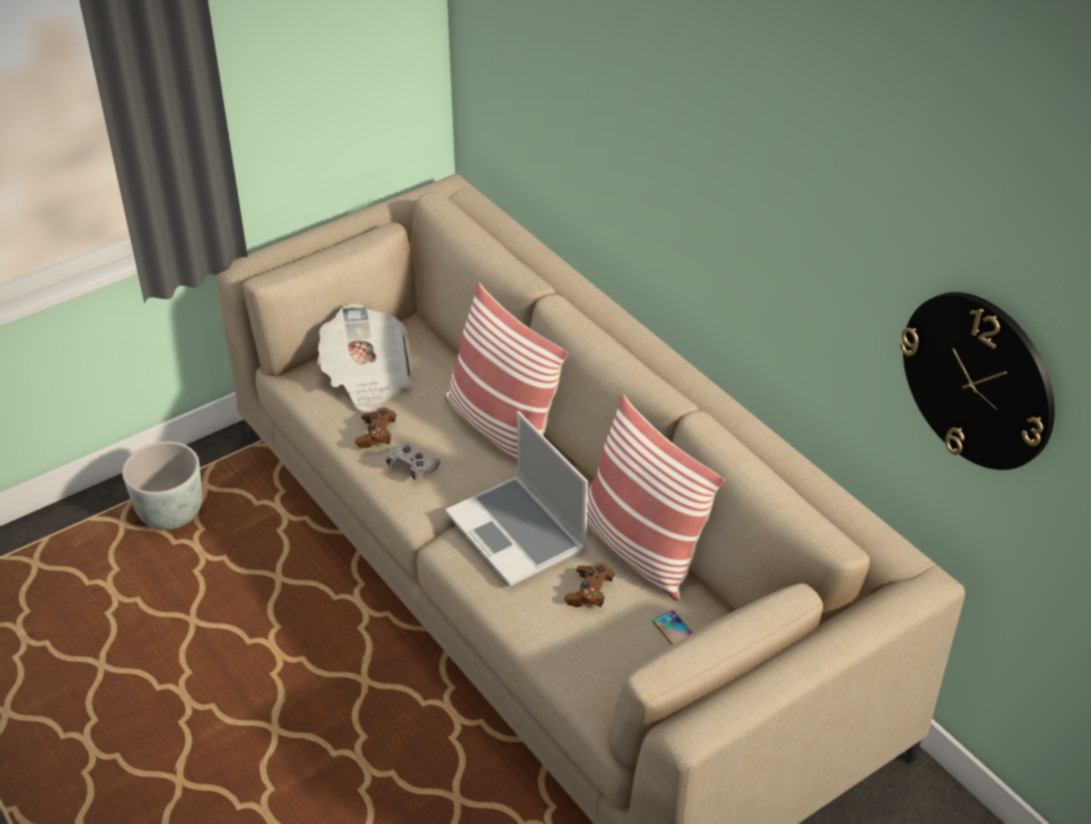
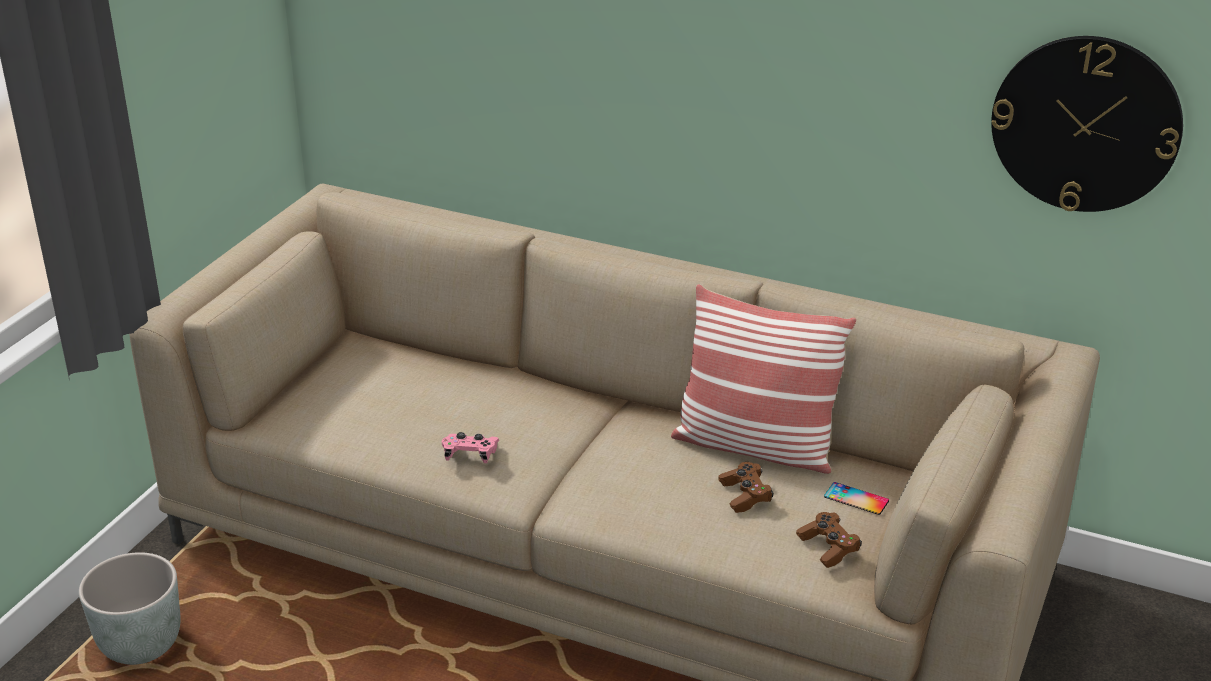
camera: 30 degrees left, 10 degrees down
(367, 378) = (349, 397): newspaper -> none
(376, 435) = (405, 440): brown game controller -> brown game controller (828, 548)
(412, 467) = (470, 455): grey game controller -> pink game controller
(500, 427) = (526, 395): pillow -> none
(518, 533) = (630, 472): laptop -> none

